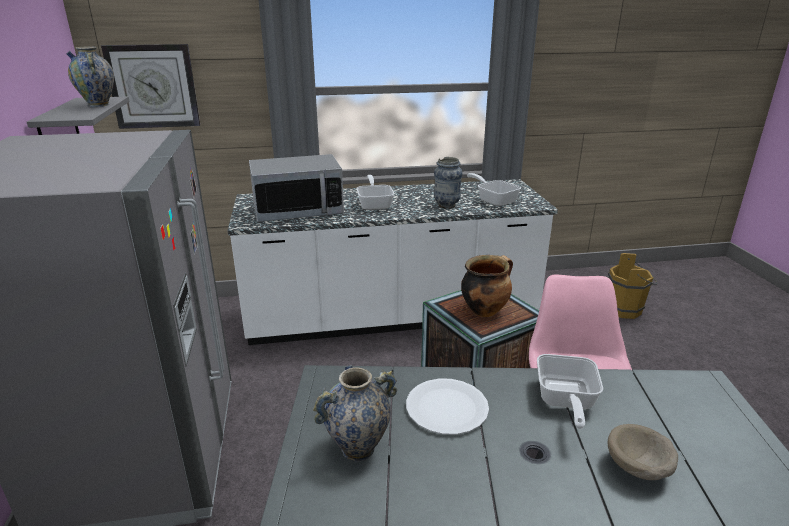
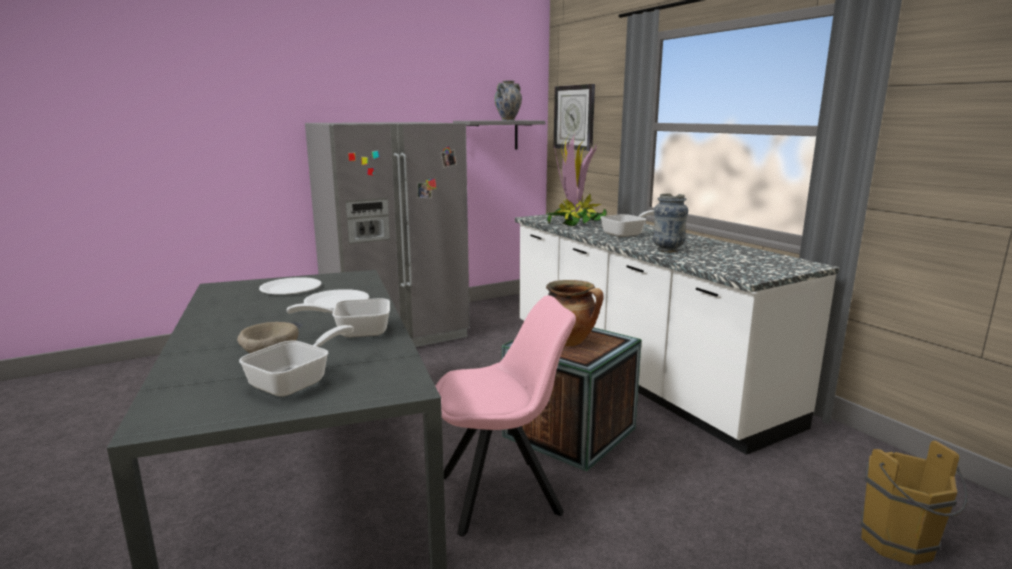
camera: 70 degrees right, 10 degrees down
(298, 211) = (574, 222): microwave -> potted plant
(358, 449) = (290, 288): vase -> white plate
(494, 200) = (722, 262): frying pan -> frying pan (297, 381)

